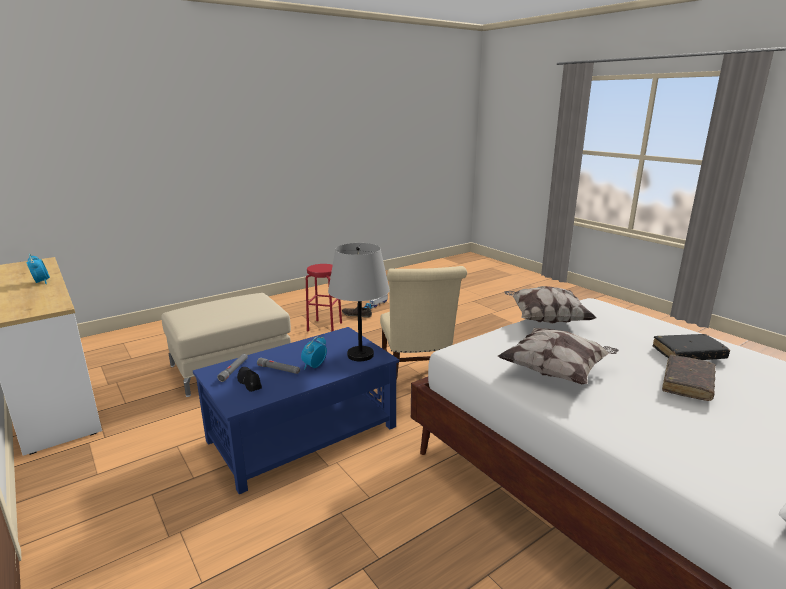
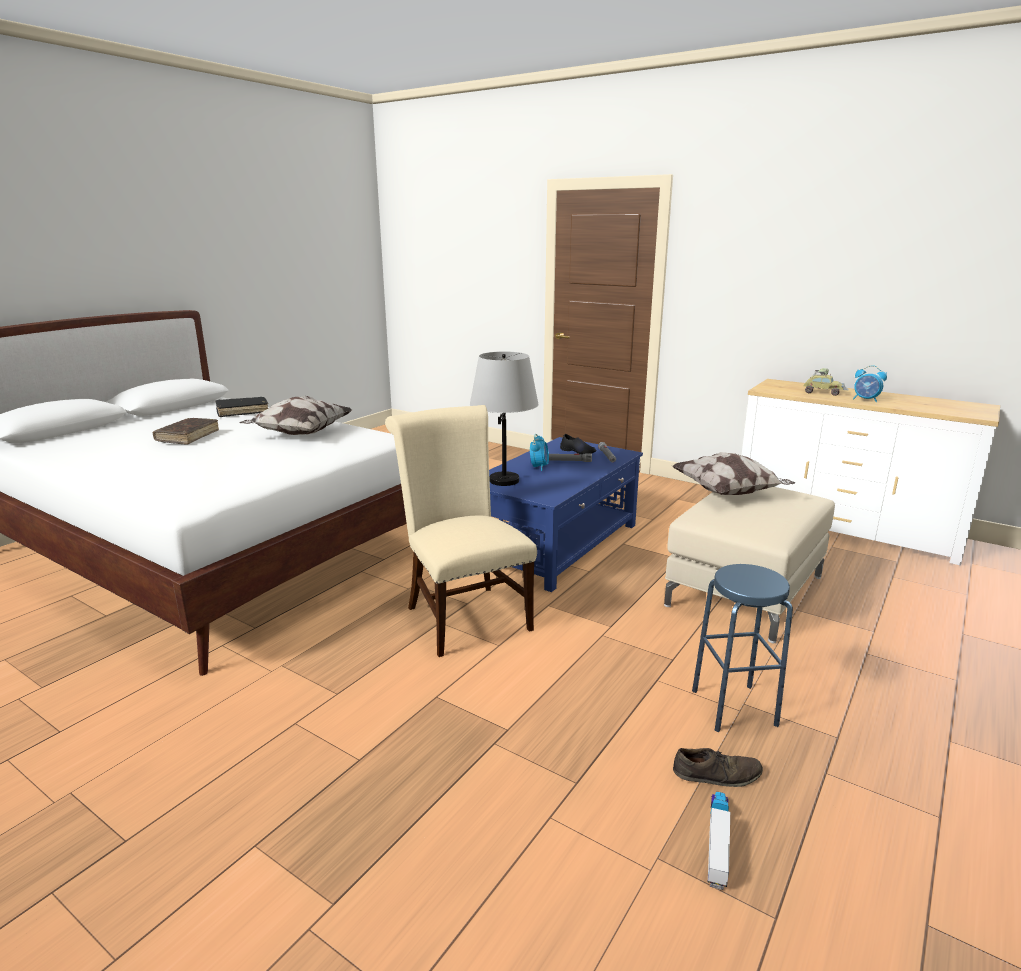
camera: 160 degrees right, 0 degrees up
(30, 295) = (823, 392): none -> toy car
(324, 327) = (733, 707): red stool -> blue stool
(545, 319) = (282, 473): pillow -> pillow (729, 493)
(688, 354) = (148, 455): black book -> black book (242, 412)

